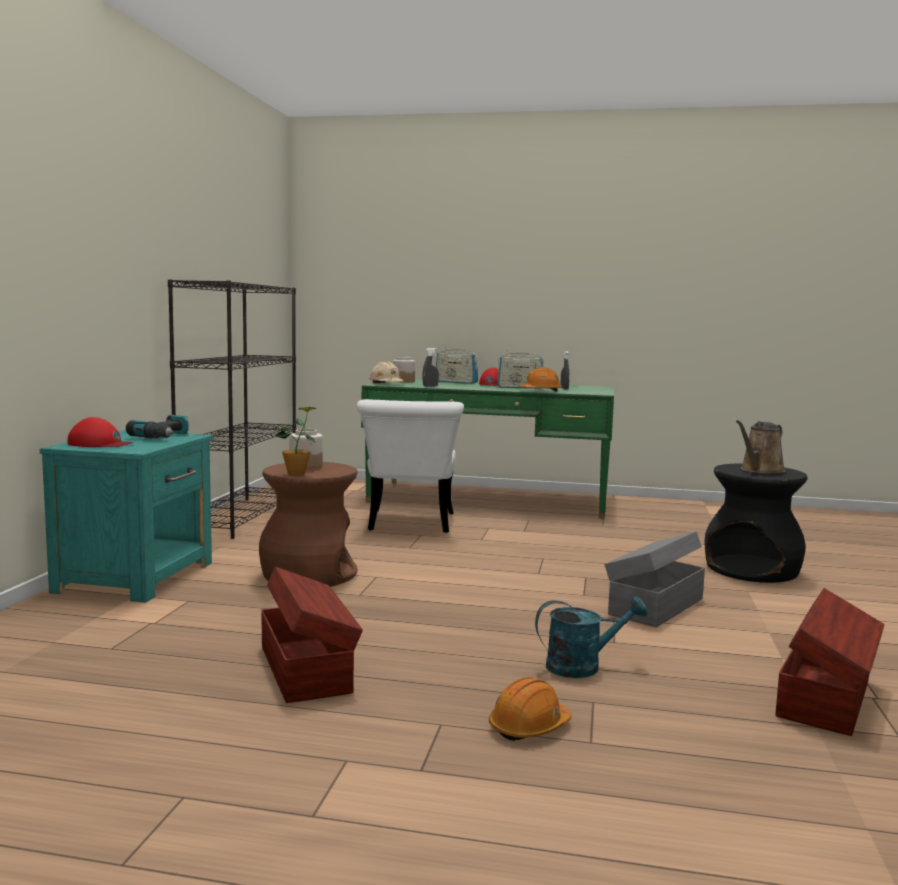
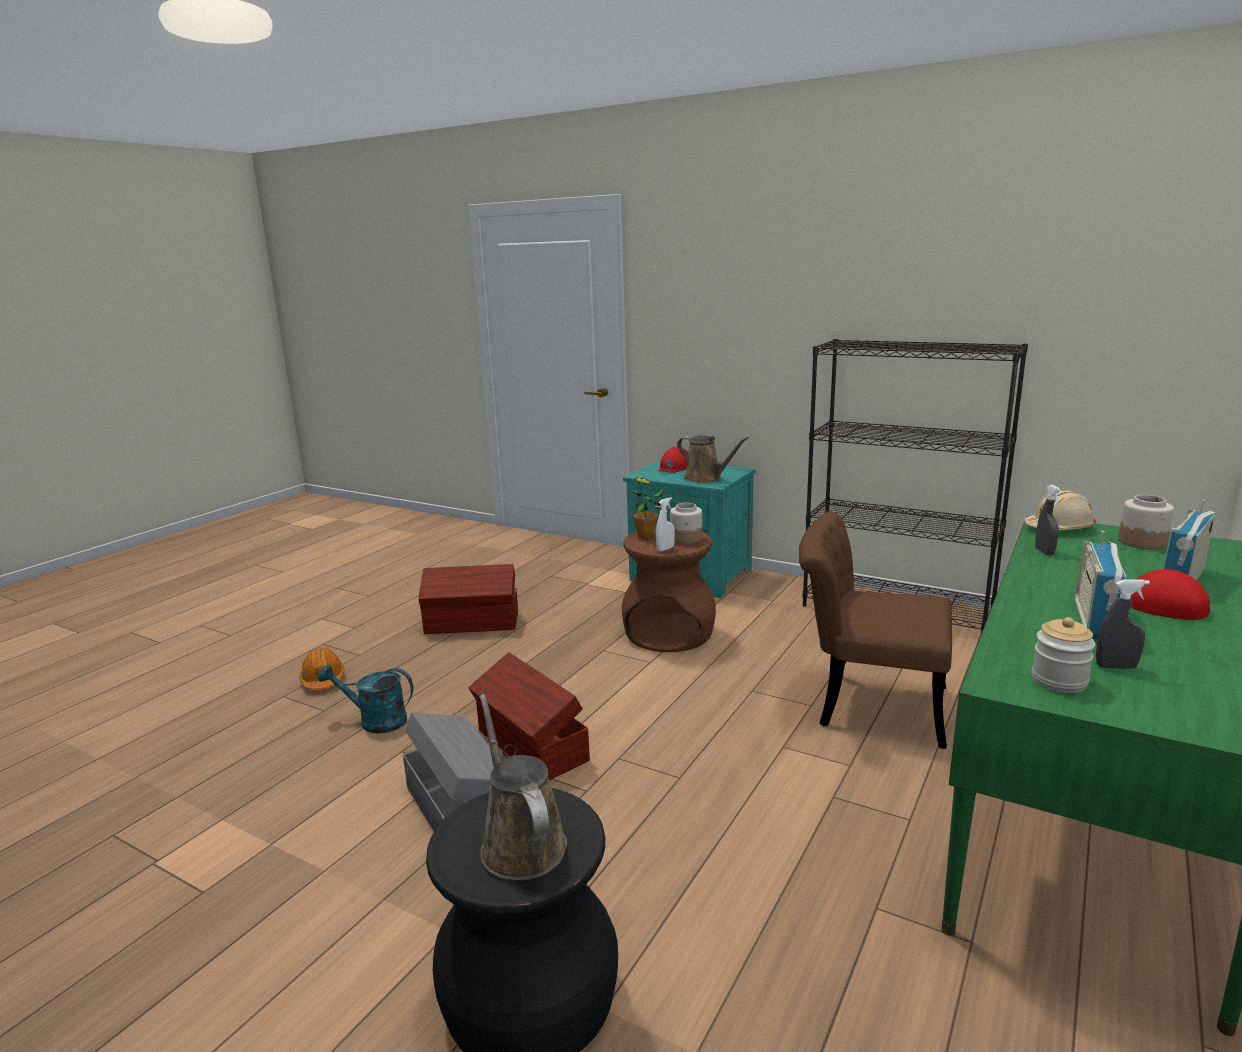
camera: 110 degrees right, 10 degrees up
(164, 437) = (705, 478): power drill -> brown watering can
(340, 468) = (665, 549): none -> white spray bottle
(410, 525) = (867, 704): white chair -> brown chair
(541, 391) = (1009, 627): orange hard hat -> none
(582, 666) = (375, 721): turquoise watering can -> turquoise watering can turned 90 degrees clockwise
(586, 391) = (1059, 681): none -> jar
(827, 698) = (192, 829): brown storage box -> brown storage box (531, 746)

